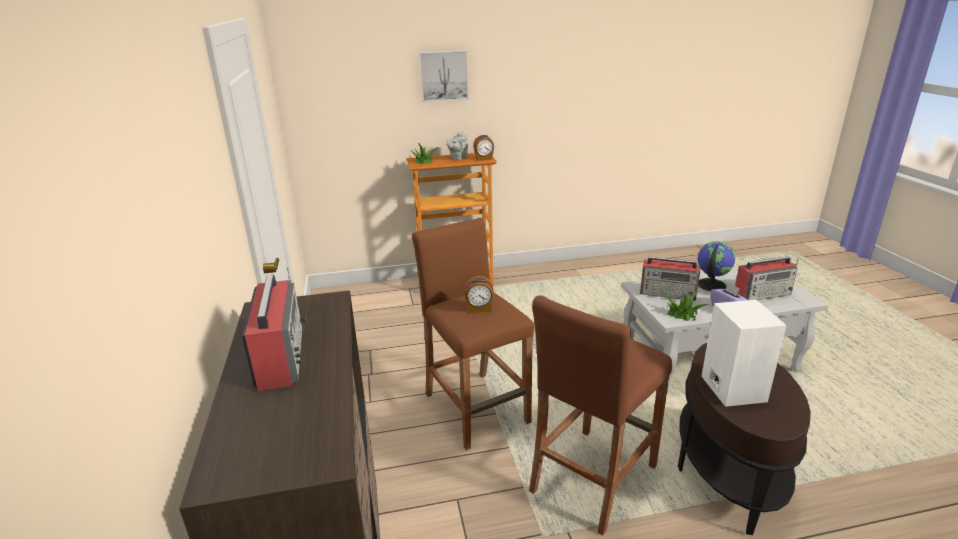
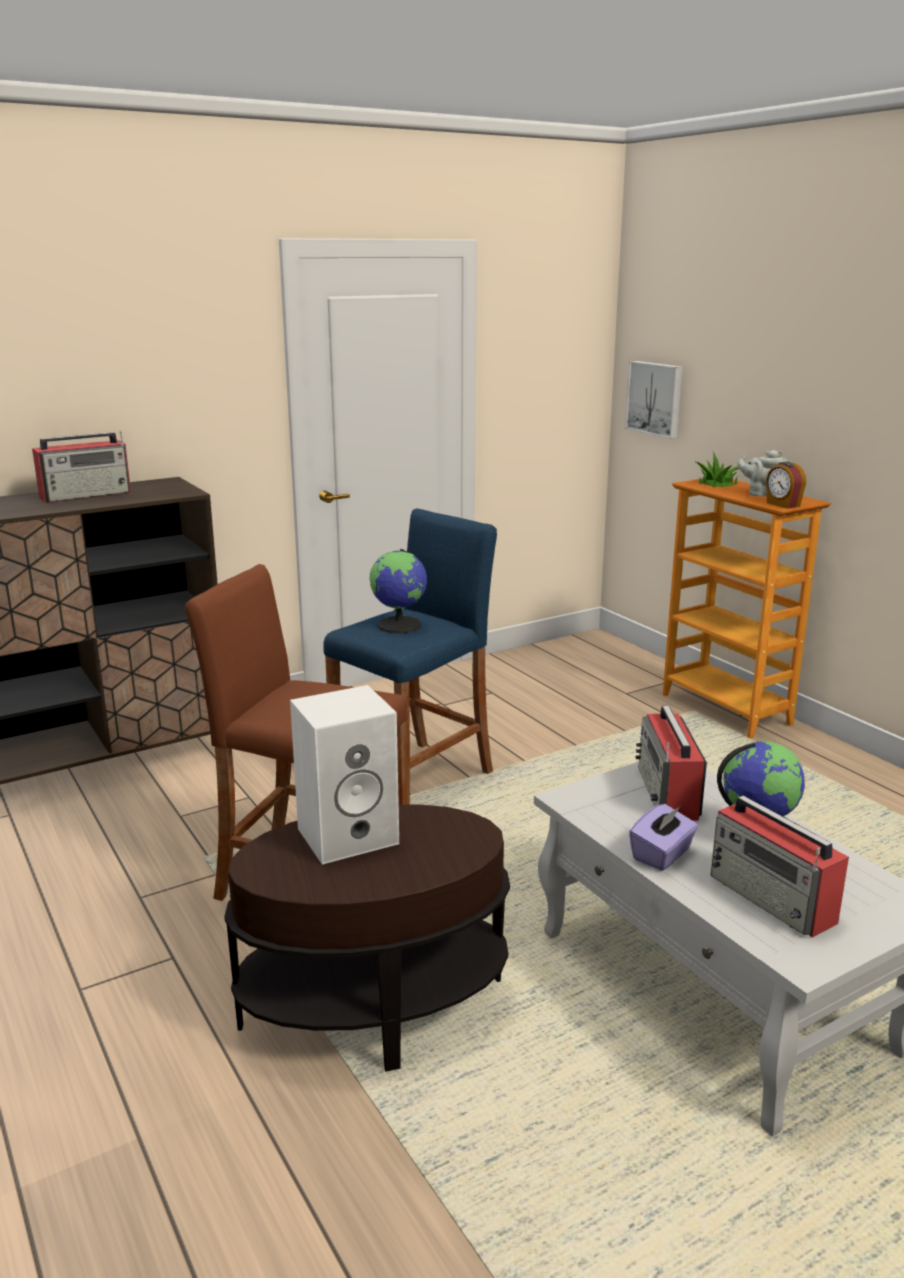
camera: 70 degrees right, 5 degrees down
(443, 75) = (796, 353): picture -> picture (655, 398)
(476, 408) = (413, 780): brown stool -> blue stool
(479, 308) = (400, 625): alarm clock -> globe
(682, 314) = (598, 809): potted plant -> none

